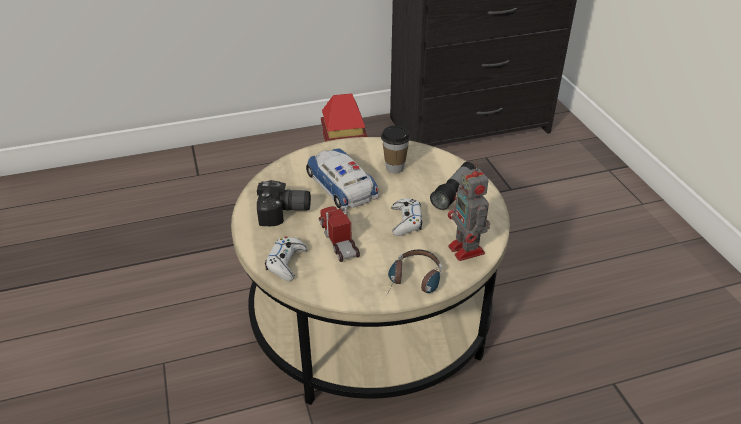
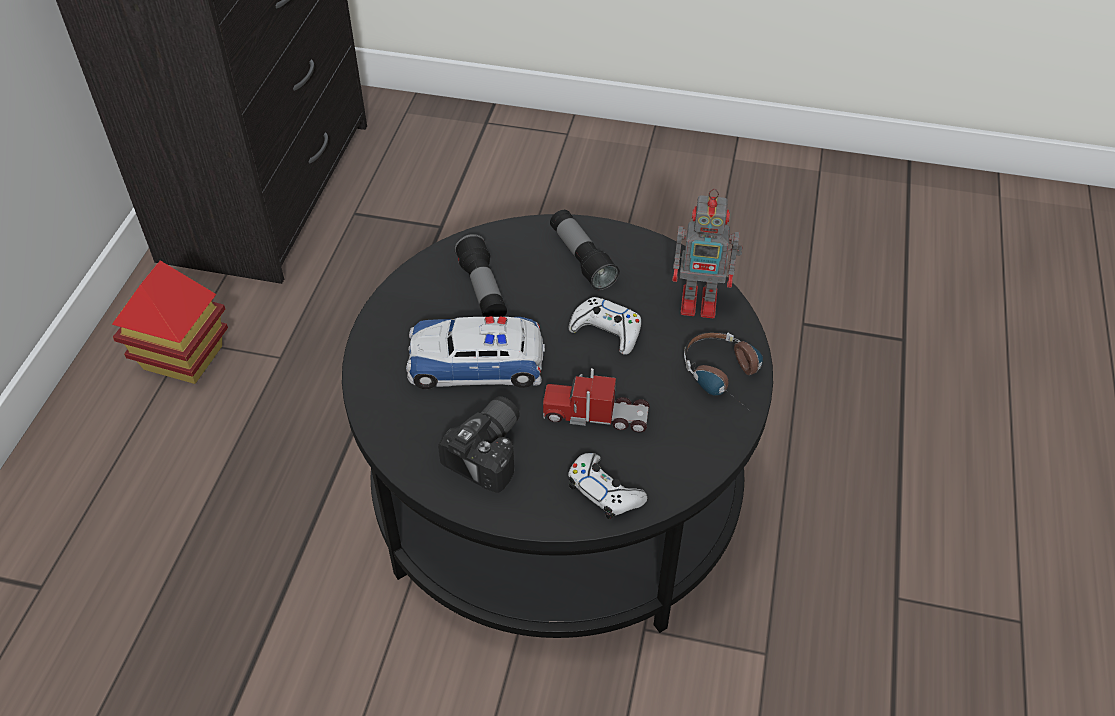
camera: 60 degrees left, 10 degrees up
(370, 315) = (557, 491): beige coffee table -> black coffee table
(394, 168) = (482, 290): cup -> flashlight

